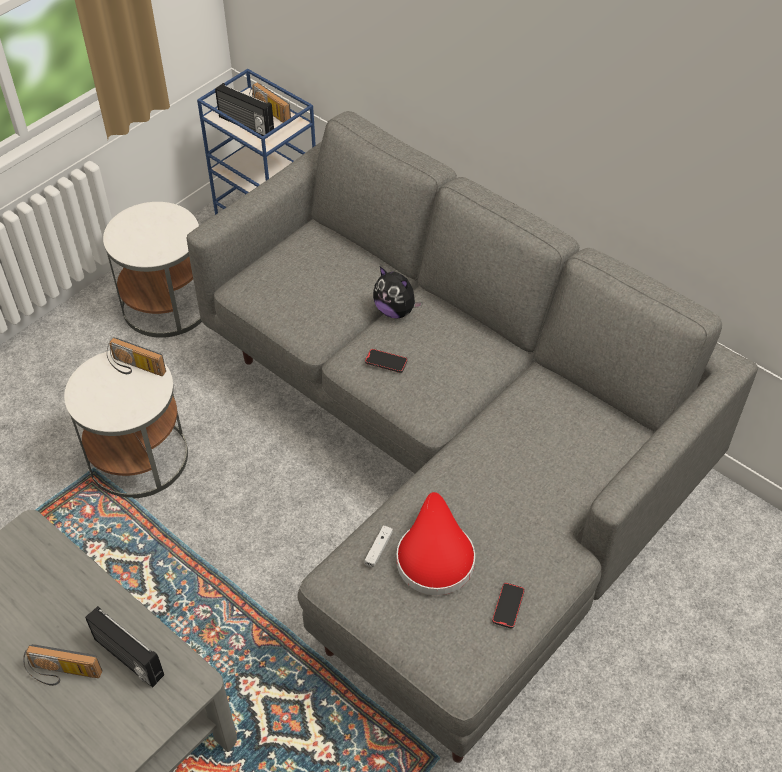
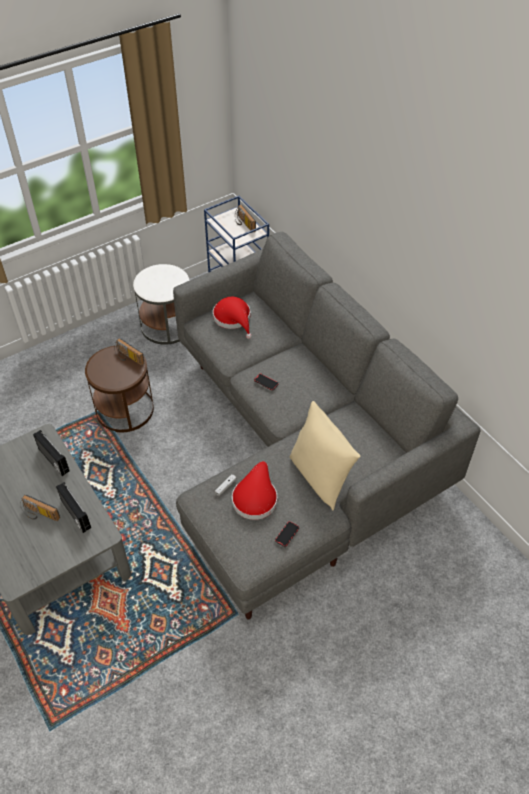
camera: 15 degrees right, 0 degrees up
(138, 457) = (125, 409): white side table -> brown side table
(245, 125) = (229, 228): radio -> radio (53, 460)
(297, 269) = (233, 319): none -> red hat
(395, 310) = (282, 354): plush toy -> none
(527, 498) = (320, 477): none -> beige pillow

